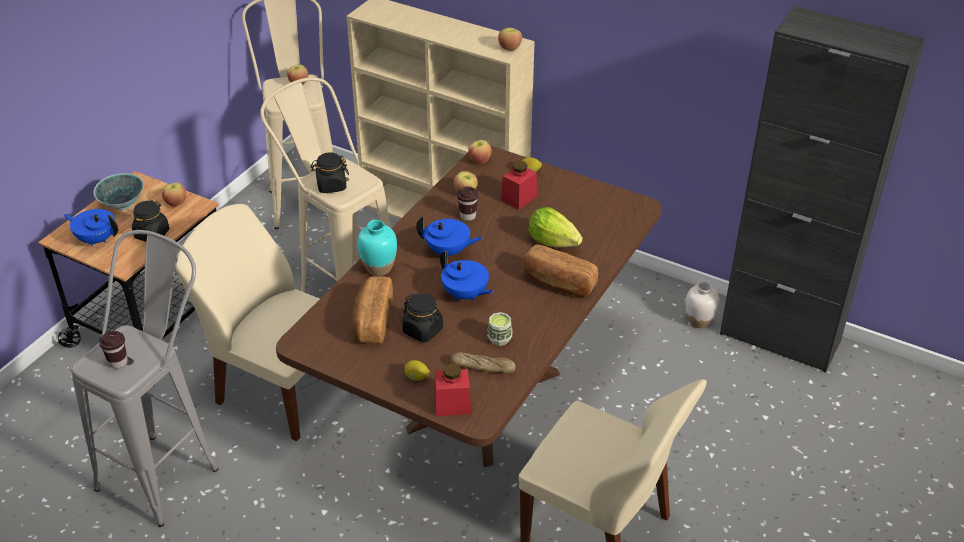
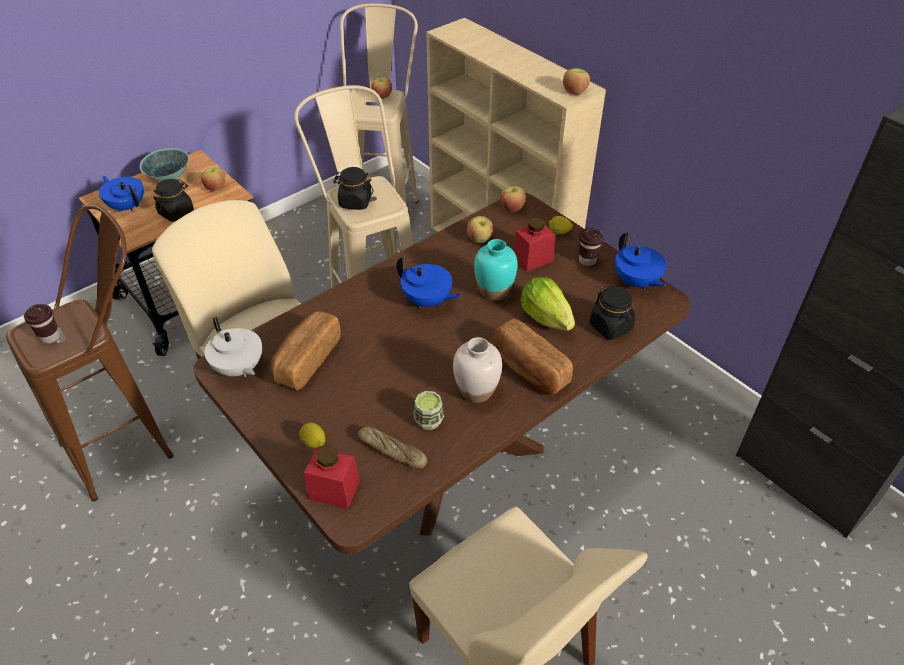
camera: 20 degrees right, 5 degrees up
(169, 467) = (134, 441): grey stool -> brown stool
(318, 341) = (238, 368): none -> white teapot
(378, 268) = (346, 302): turquoise vase -> turquoise vase (494, 292)
(423, 330) = (352, 386): black jar -> black jar (611, 326)
(465, 295) = (419, 356): blue teapot -> blue teapot (636, 282)
(468, 216) = (468, 266): brown cup -> brown cup (587, 260)
(698, 321) = (717, 434): white vase -> white vase (476, 392)

